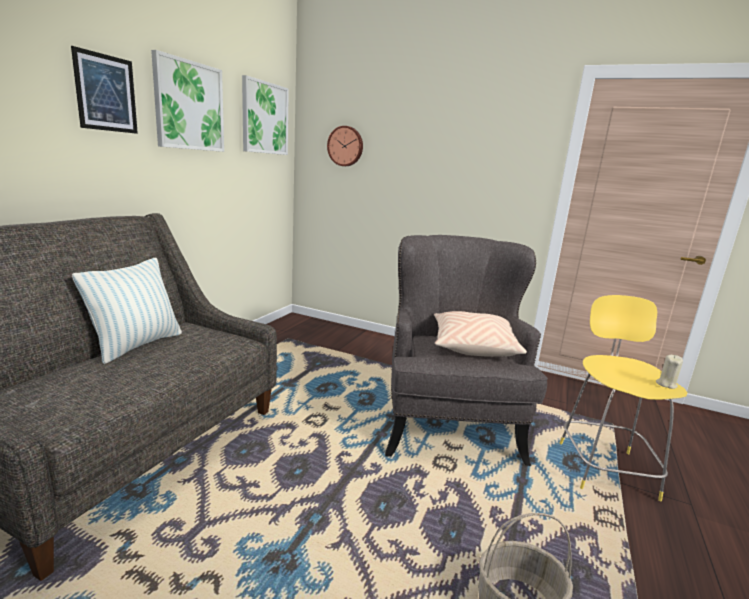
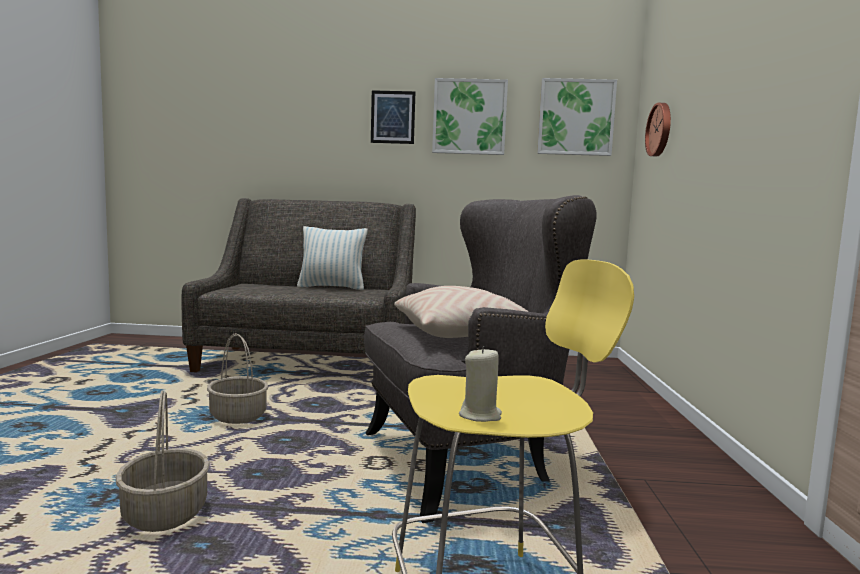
camera: 70 degrees right, 10 degrees down
(294, 536) = (237, 416): none -> basket

